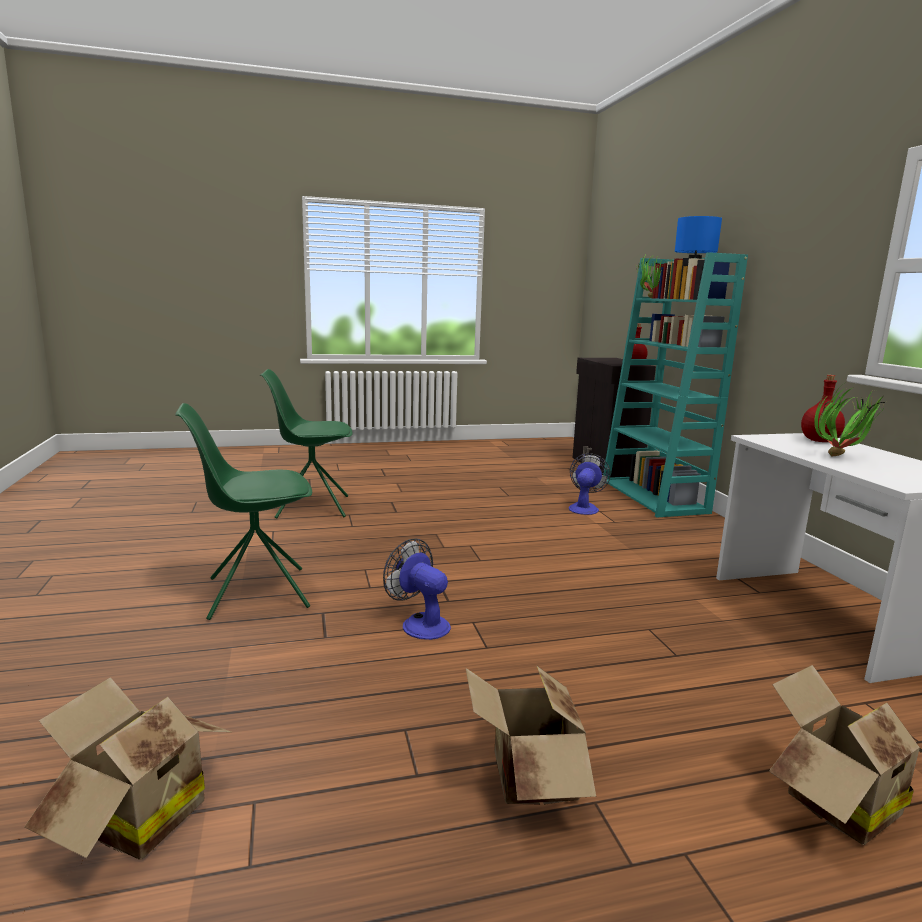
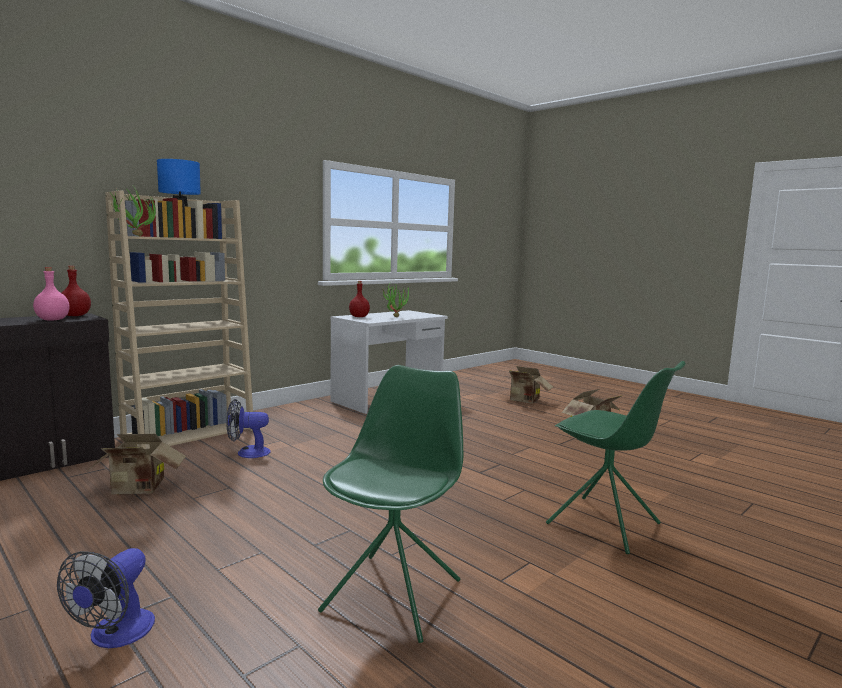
camera: 120 degrees left, 5 degrees down
(135, 818) = (738, 474): cardboard box -> cardboard box (138, 489)
(311, 507) = (394, 594): green chair -> green chair turned 120 degrees counterclockwise
(419, 623) = (538, 464): fan -> fan (115, 635)
(608, 362) = (52, 320): none -> pink bottle
(654, 497) = (190, 433): turquoise bookcase -> beige bookcase

